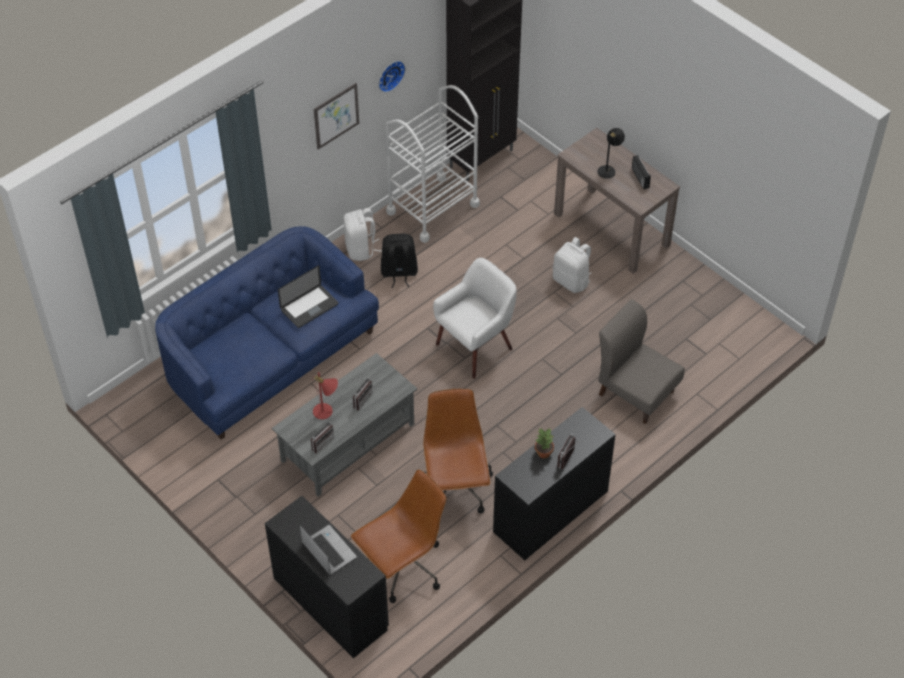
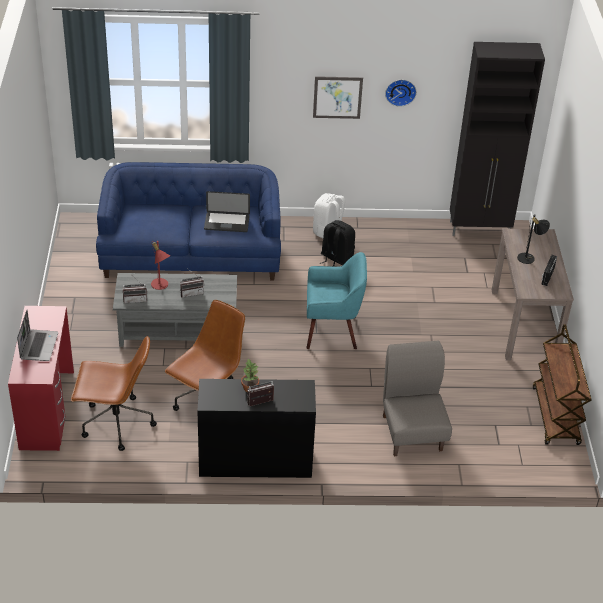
camera: 40 degrees right, 10 degrees down
(330, 603) = (46, 409): black desk -> red desk
(432, 208) = (407, 237): white cart -> none
(475, 346) = (332, 331): white armchair -> turquoise armchair
(571, 281) = (452, 336): white backpack -> none
(719, 297) = (556, 416): none -> brown cart

